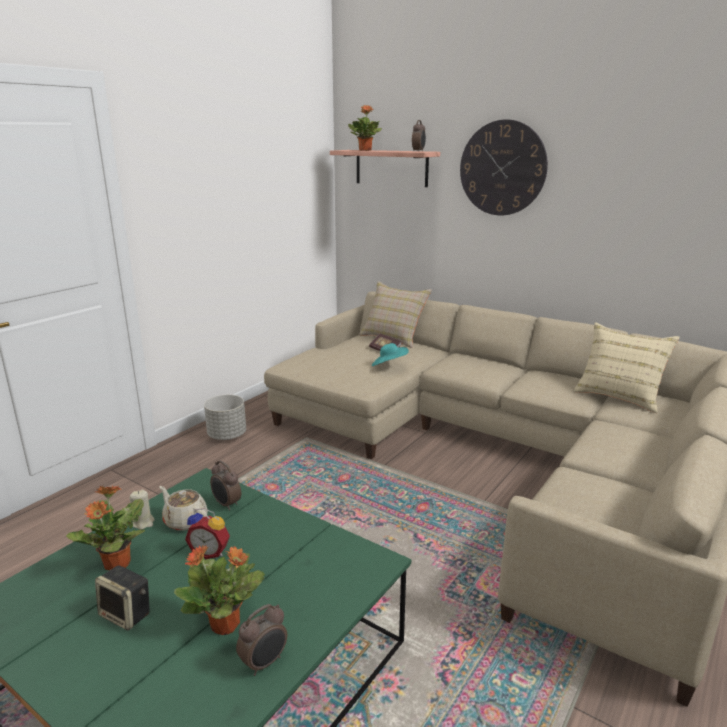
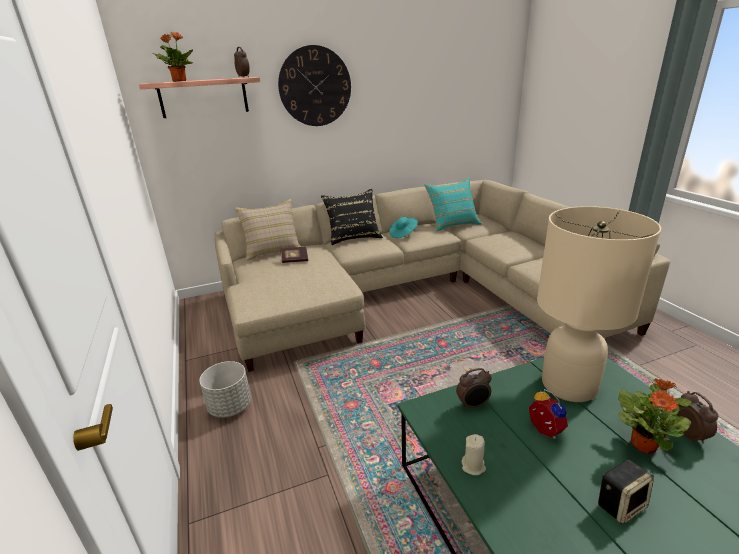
camera: 55 degrees left, 5 degrees up
(116, 564) = (538, 499): potted plant -> none
(185, 520) = (485, 436): beige teapot -> none
(211, 552) = (543, 431): alarm clock -> alarm clock turned 75 degrees counterclockwise
(303, 557) = (569, 385): none -> beige table lamp
(389, 365) = (323, 267): turquoise hat -> turquoise hat (403, 234)
(481, 358) = (353, 237): none -> black pillow
(619, 395) = (452, 224): beige pillow -> turquoise pillow

